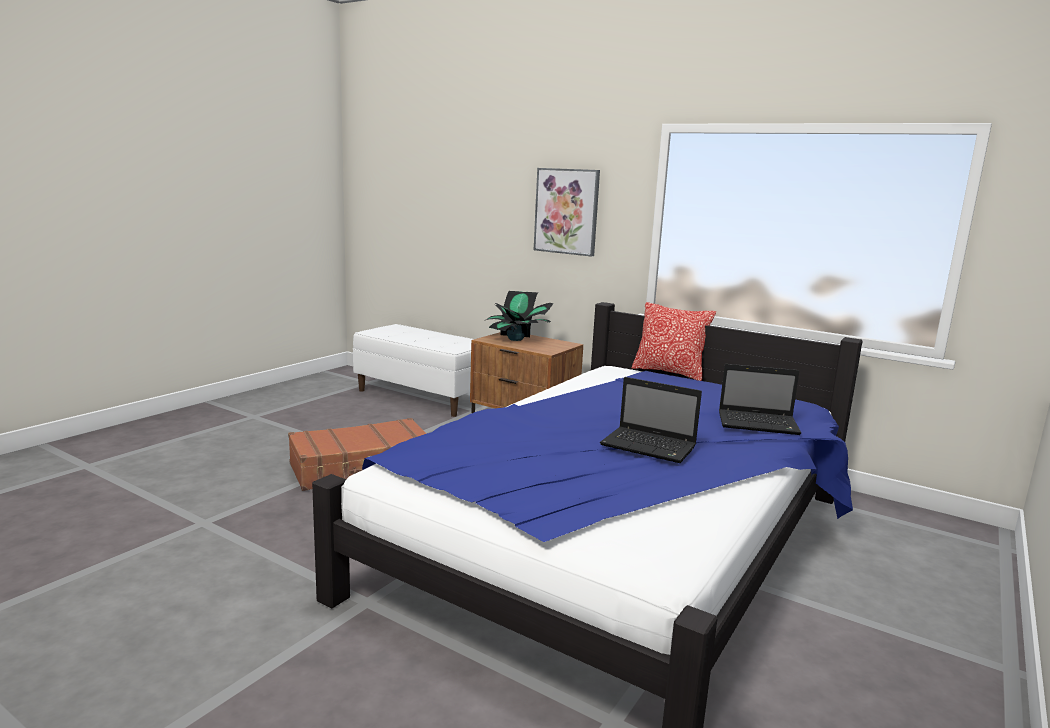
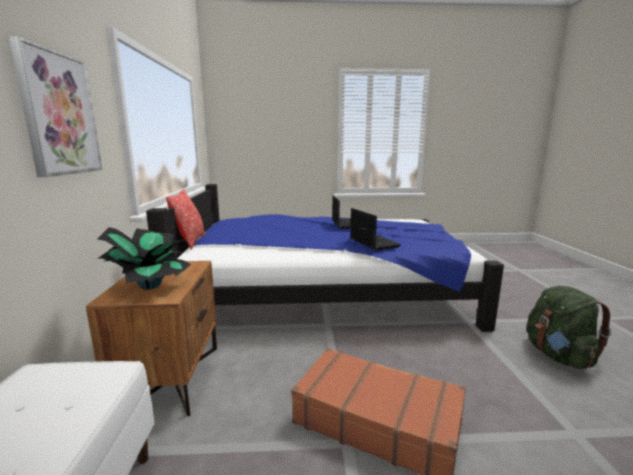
camera: 125 degrees left, 0 degrees up
(210, 604) = (558, 355): none -> green backpack
(759, 424) = (282, 218): laptop -> laptop (373, 242)

